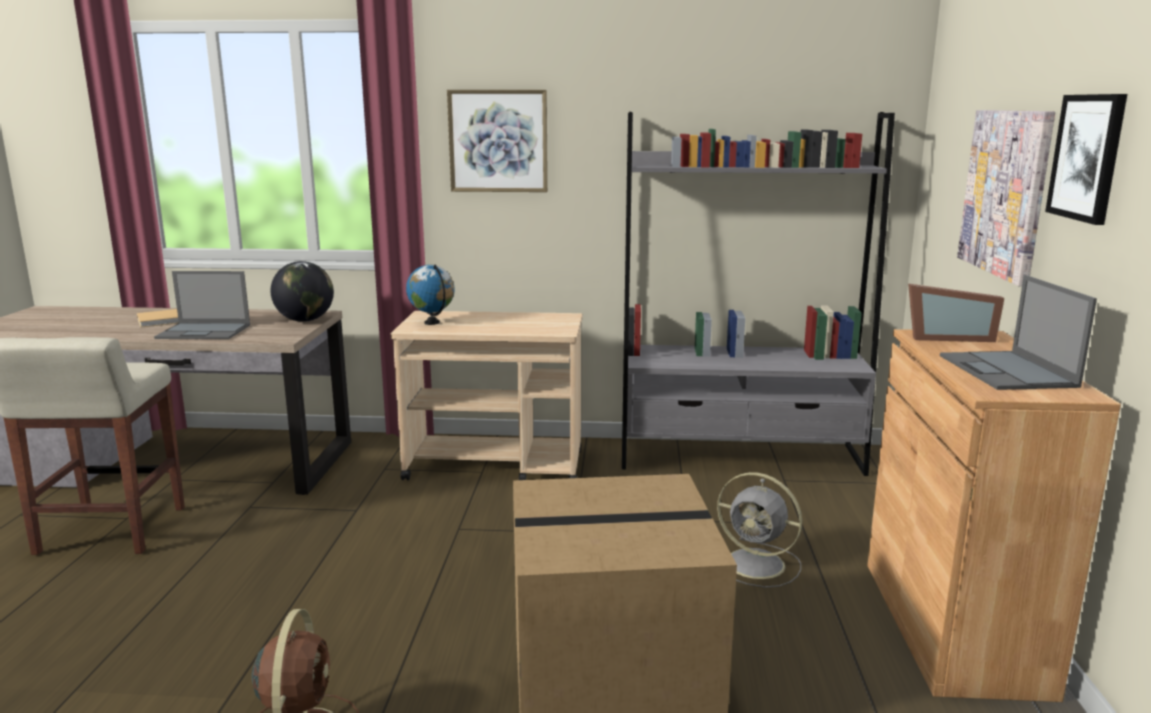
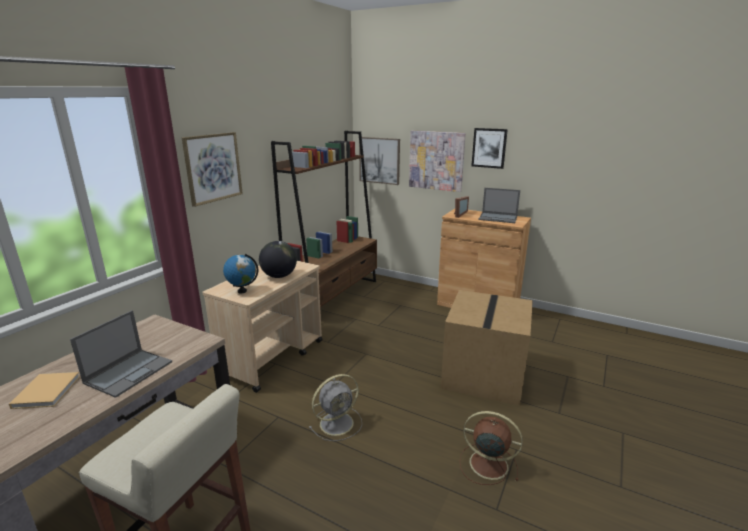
camera: 65 degrees left, 5 degrees up
(305, 320) = (163, 329): globe -> globe (279, 276)
(740, 457) = (334, 297): grey bookcase -> brown bookcase
(758, 564) = (423, 322): grey fan -> grey fan (338, 423)
(941, 188) = (379, 160): none -> picture

